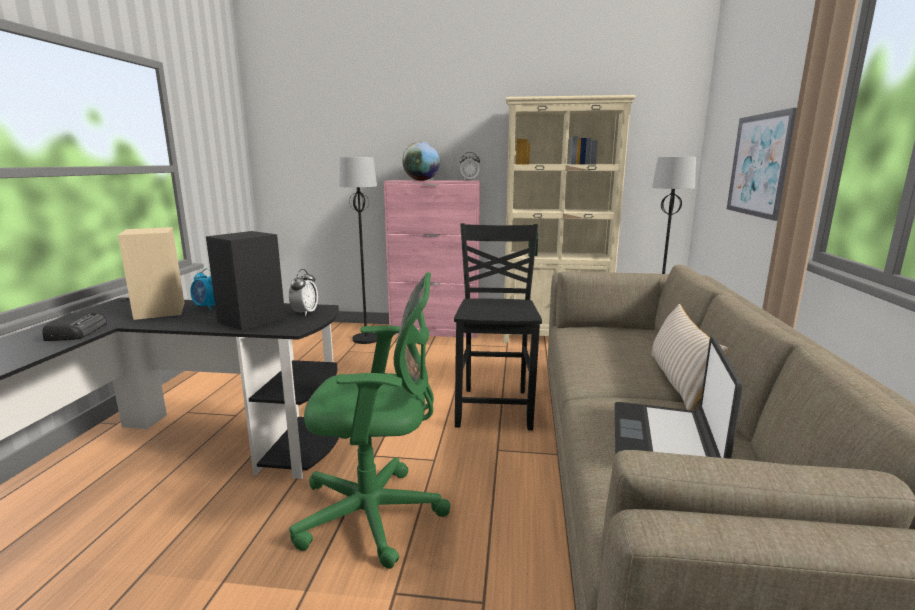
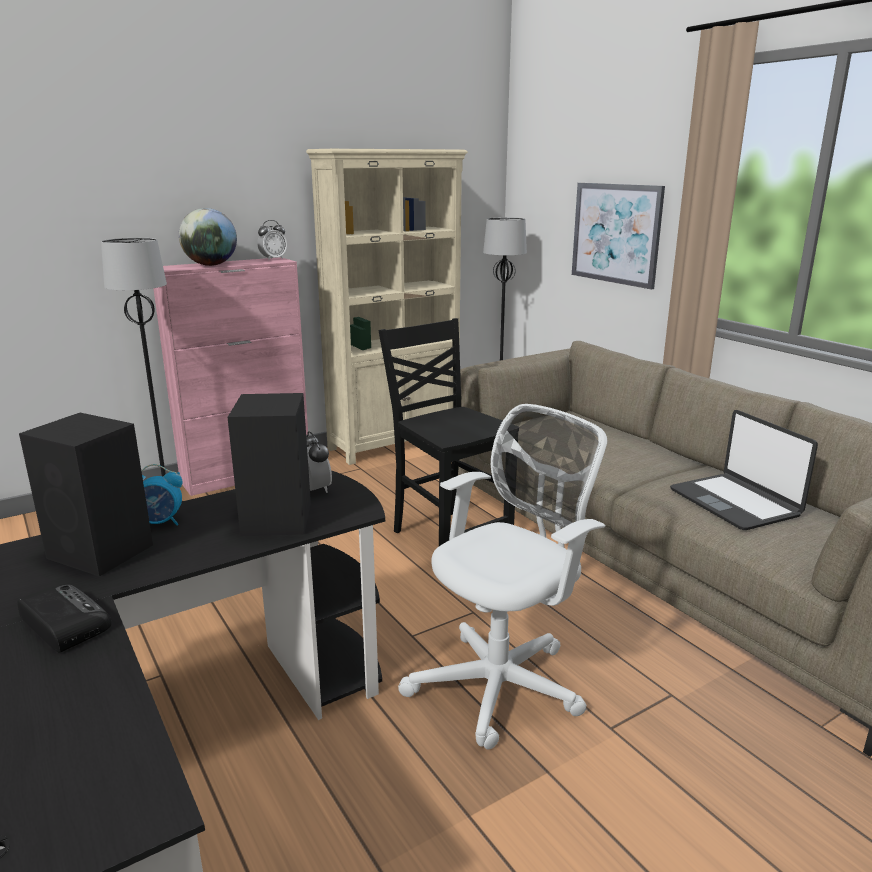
camera: 40 degrees left, 5 degrees up
(160, 311) = (102, 552): beige speaker -> black speaker
(376, 515) = (503, 683): green office chair -> white office chair
(678, 381) = (663, 453): beige pillow -> none

